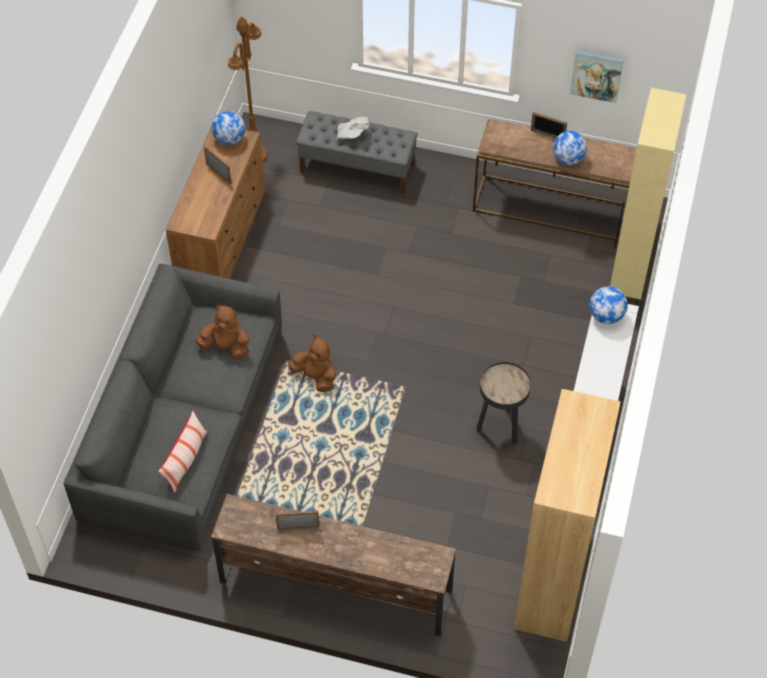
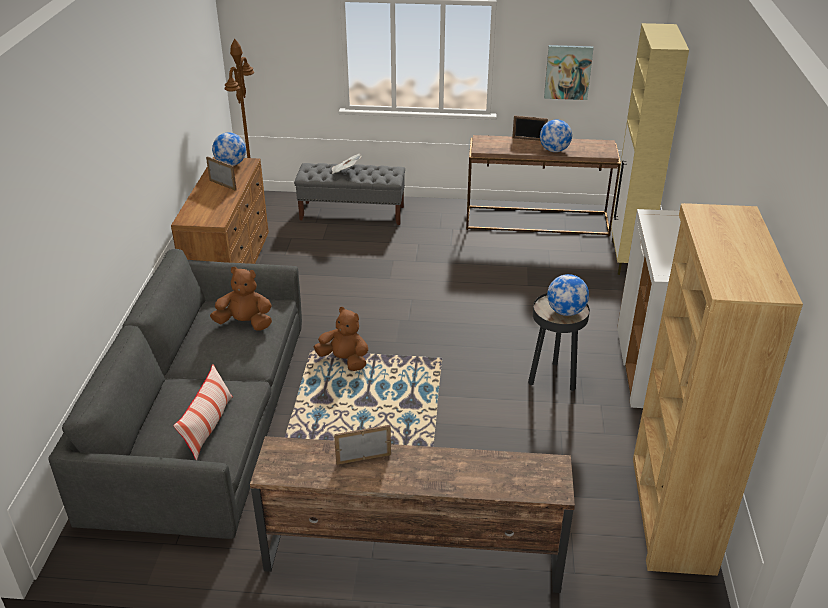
camera: 10 degrees left, 20 degrees down
(606, 316) = (655, 220): globe -> globe (565, 311)

